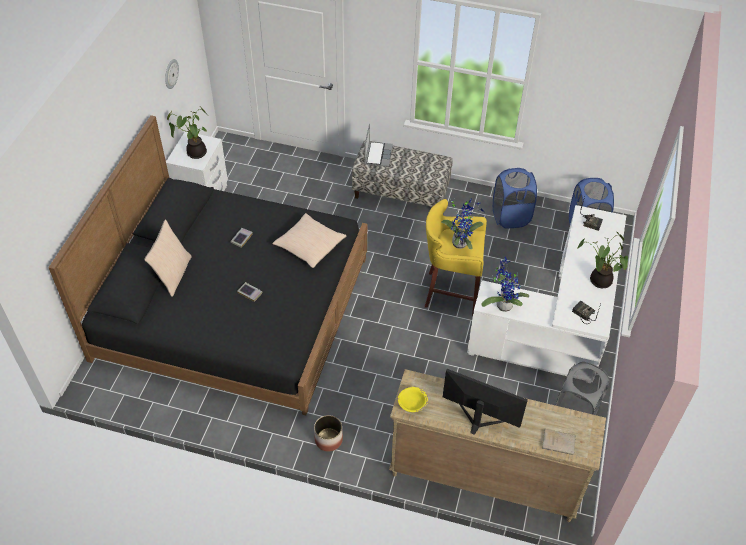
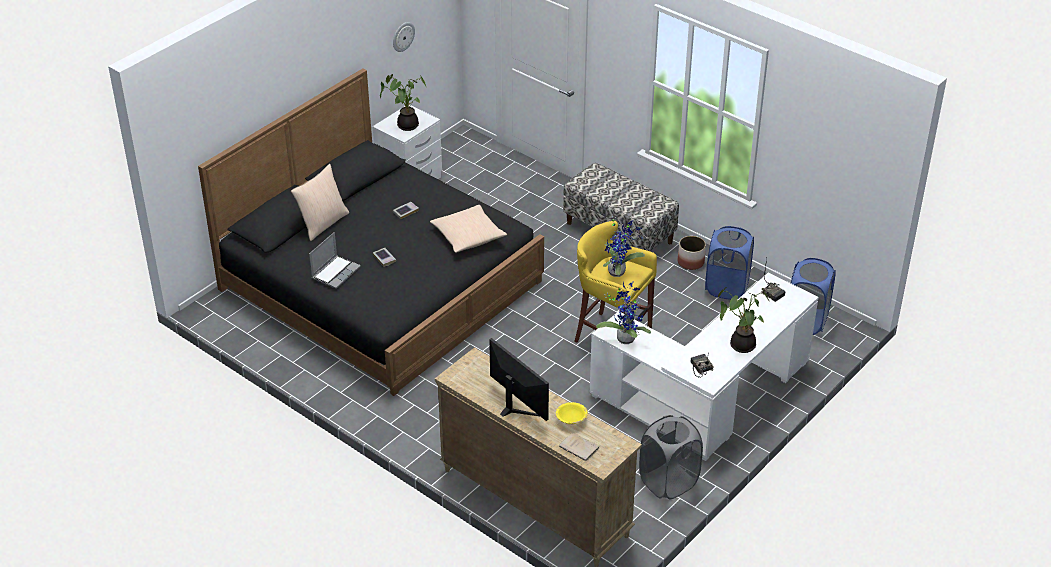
camera: 25 degrees right, 10 degrees down
(329, 439) = (403, 422): planter -> planter (691, 262)
(377, 154) = (599, 179): laptop -> laptop (335, 272)
(412, 404) = (461, 375): yellow bowl -> yellow bowl (571, 419)

